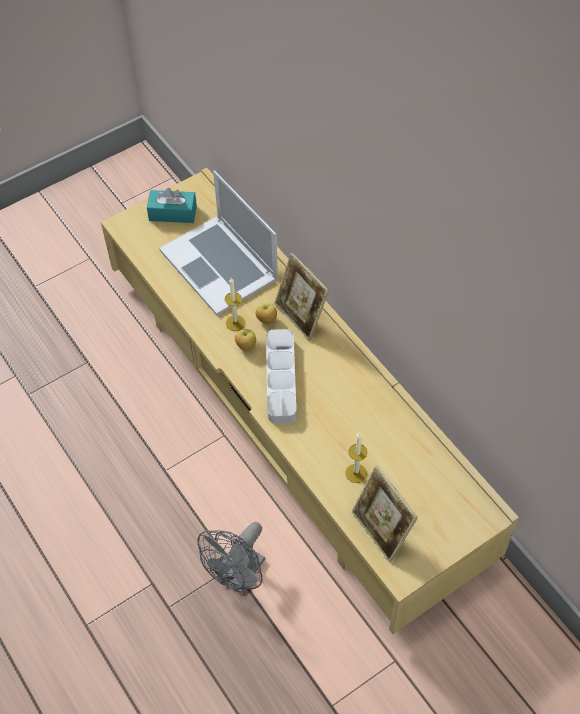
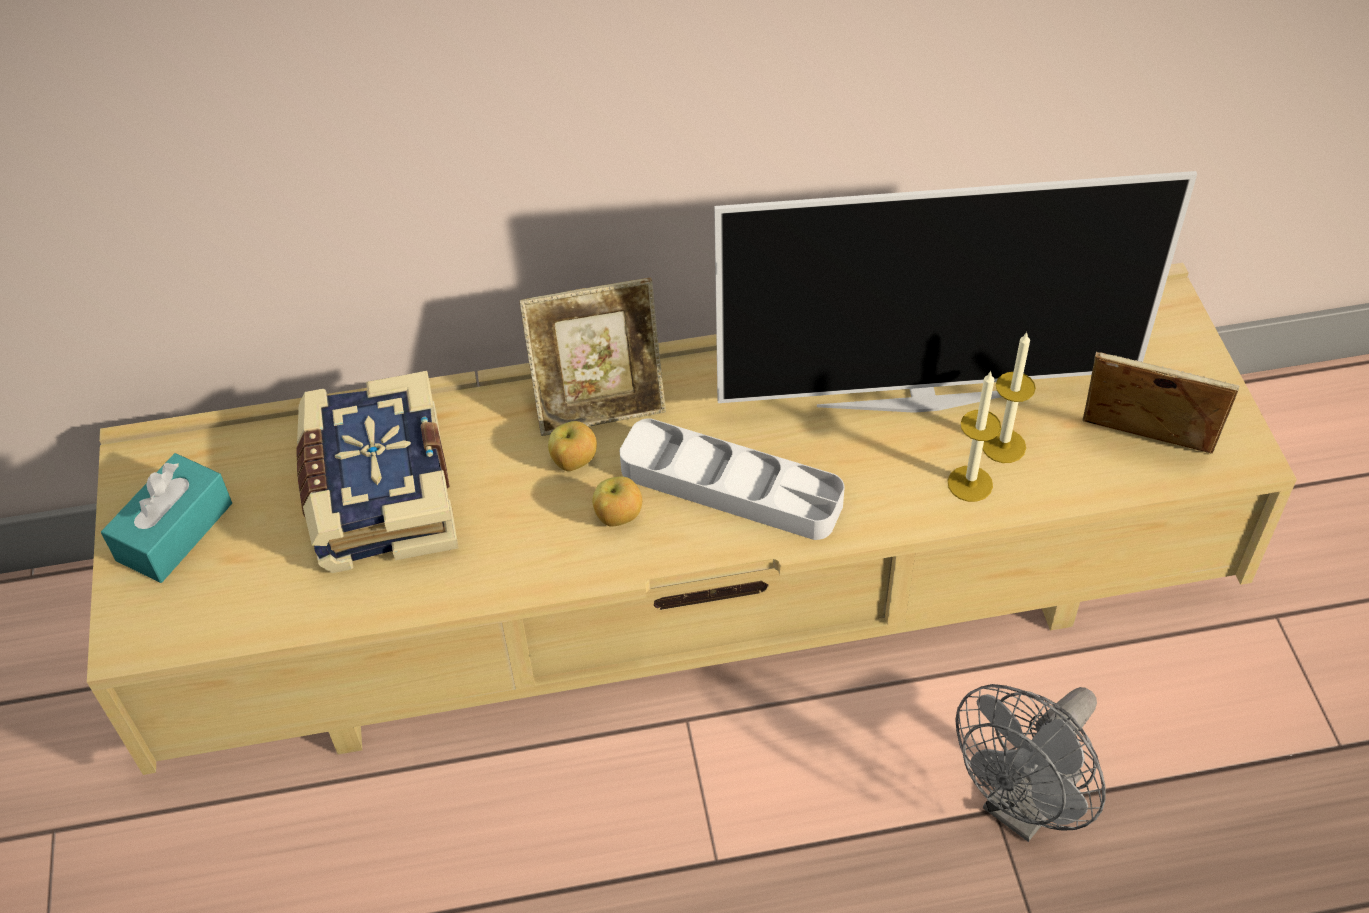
camera: 65 degrees left, 5 degrees down
(219, 264) = (378, 494): laptop -> book
(235, 323) = (548, 516): candle -> candle (970, 483)
(239, 577) = (1023, 807): grey fan -> grey fan turned 75 degrees clockwise
(369, 432) = (922, 396): none -> television
(381, 530) = (1141, 452): picture frame -> picture frame turned 150 degrees counterclockwise

